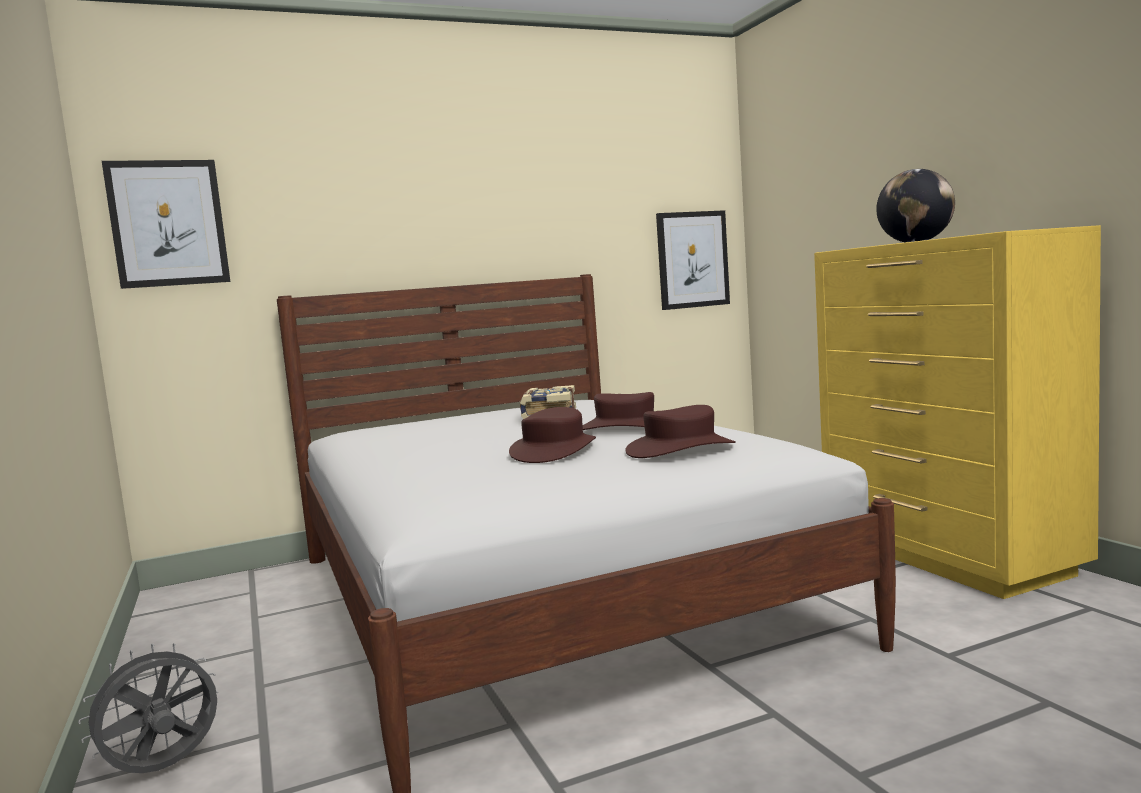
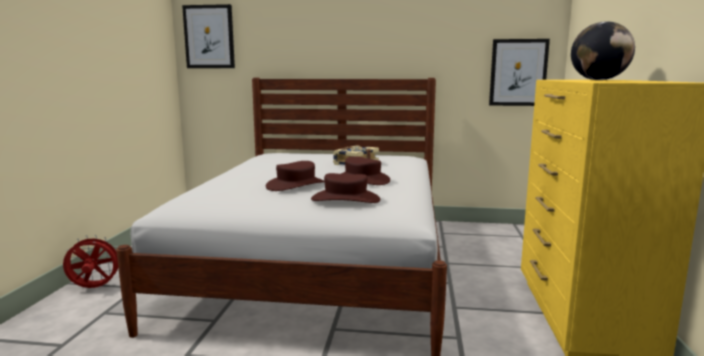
camera: 30 degrees right, 5 degrees up
(163, 770) = (94, 288): grey fan -> red fan

